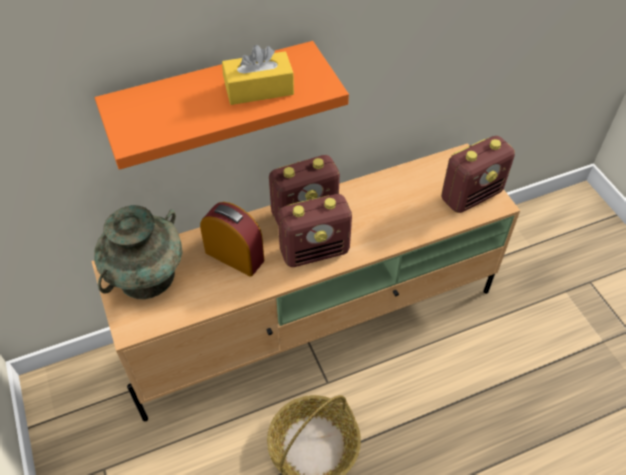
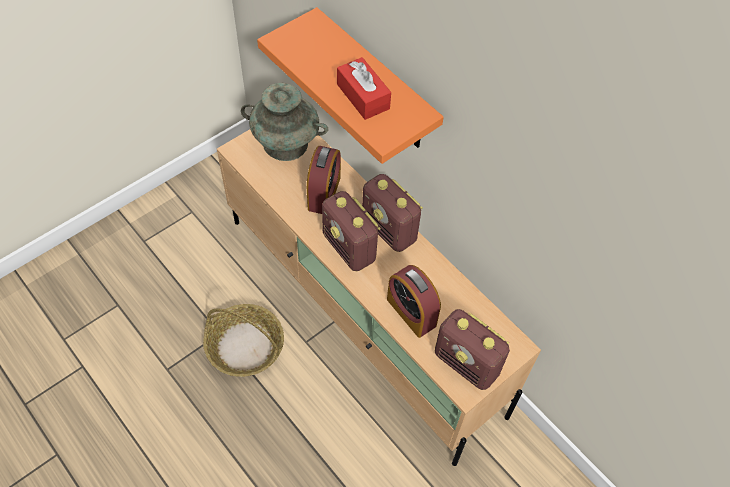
camera: 70 degrees right, 5 degrees up
(259, 89) = (363, 96): yellow tissue box -> red tissue box
(406, 220) = (411, 312): none -> alarm clock

